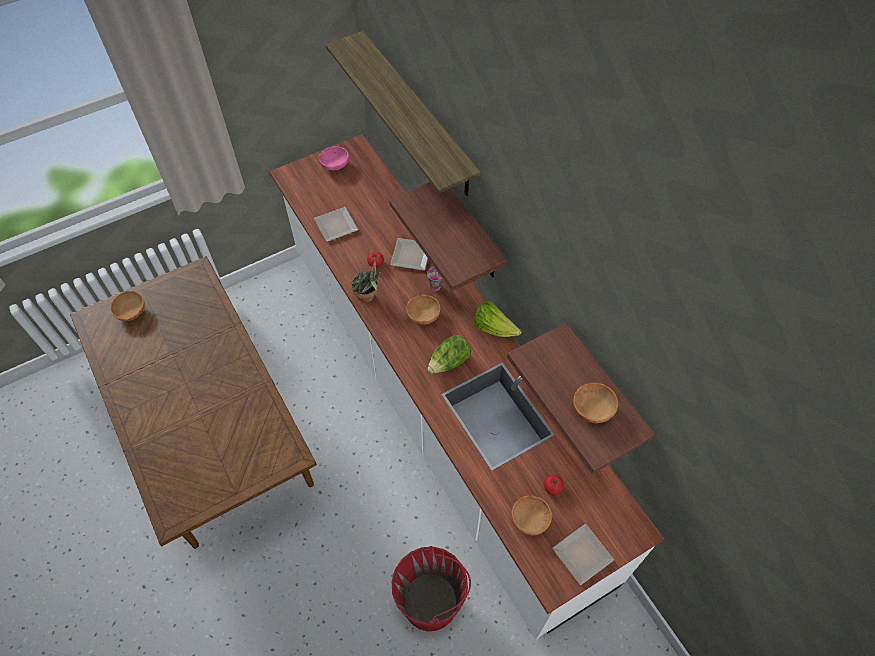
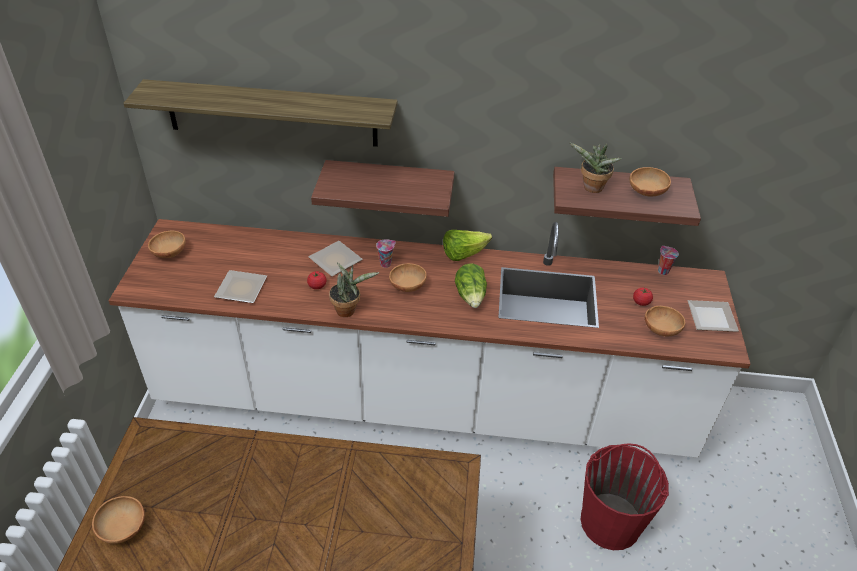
camera: 55 degrees left, 15 degrees down
(335, 165) = (169, 253): pink bowl -> brown bowl
(556, 365) = (591, 189): none -> potted plant
(612, 485) = (662, 271): none -> cup

